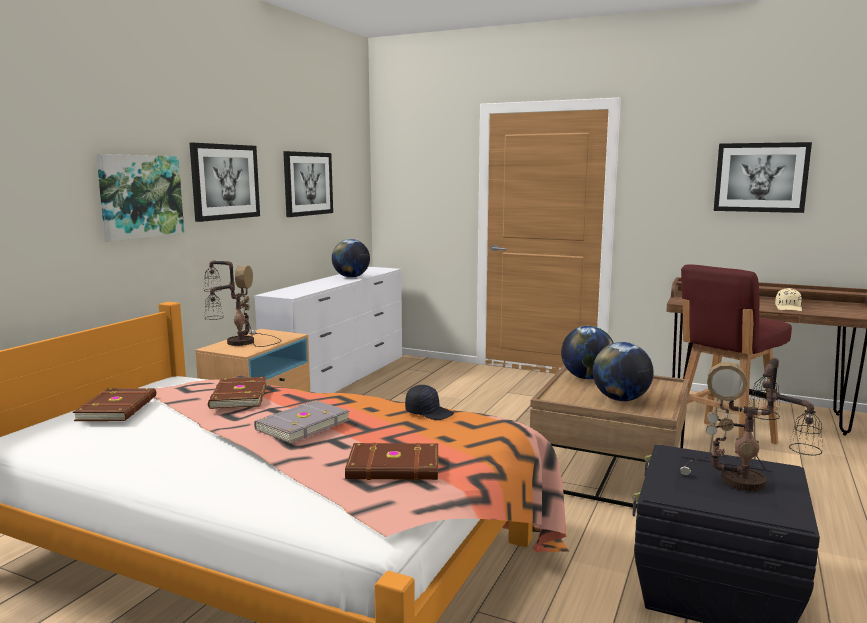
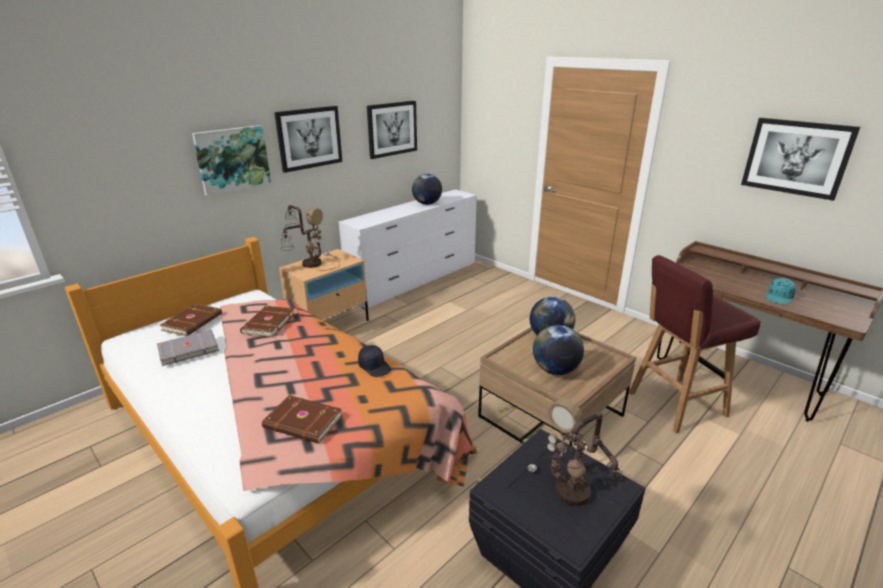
camera: 20 degrees right, 15 degrees up
(301, 425) = (280, 364): grey book -> grey book (188, 349)
(789, 308) = (779, 298): beige cap -> turquoise cap

